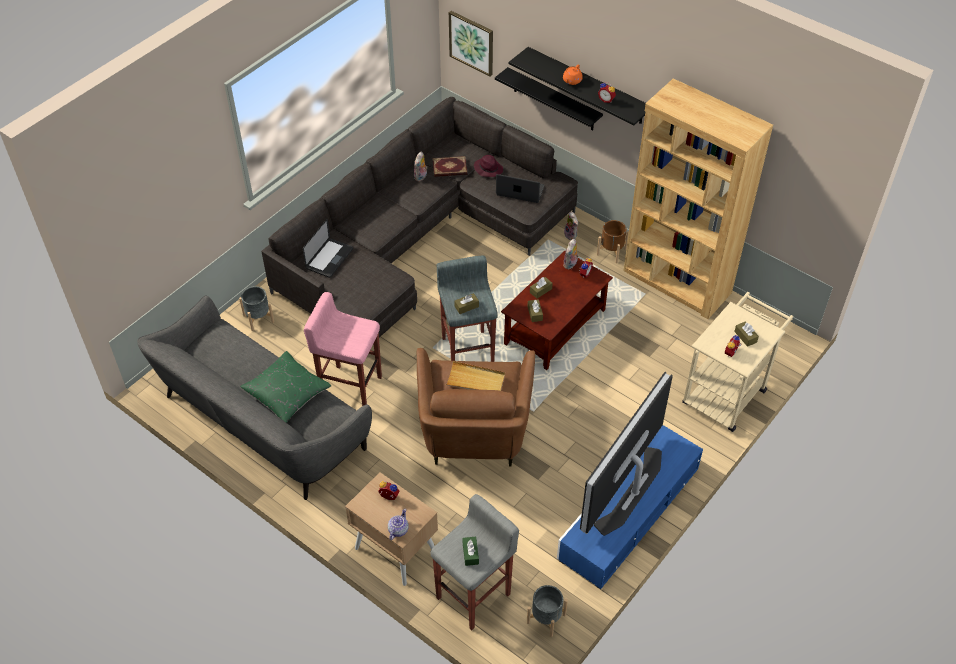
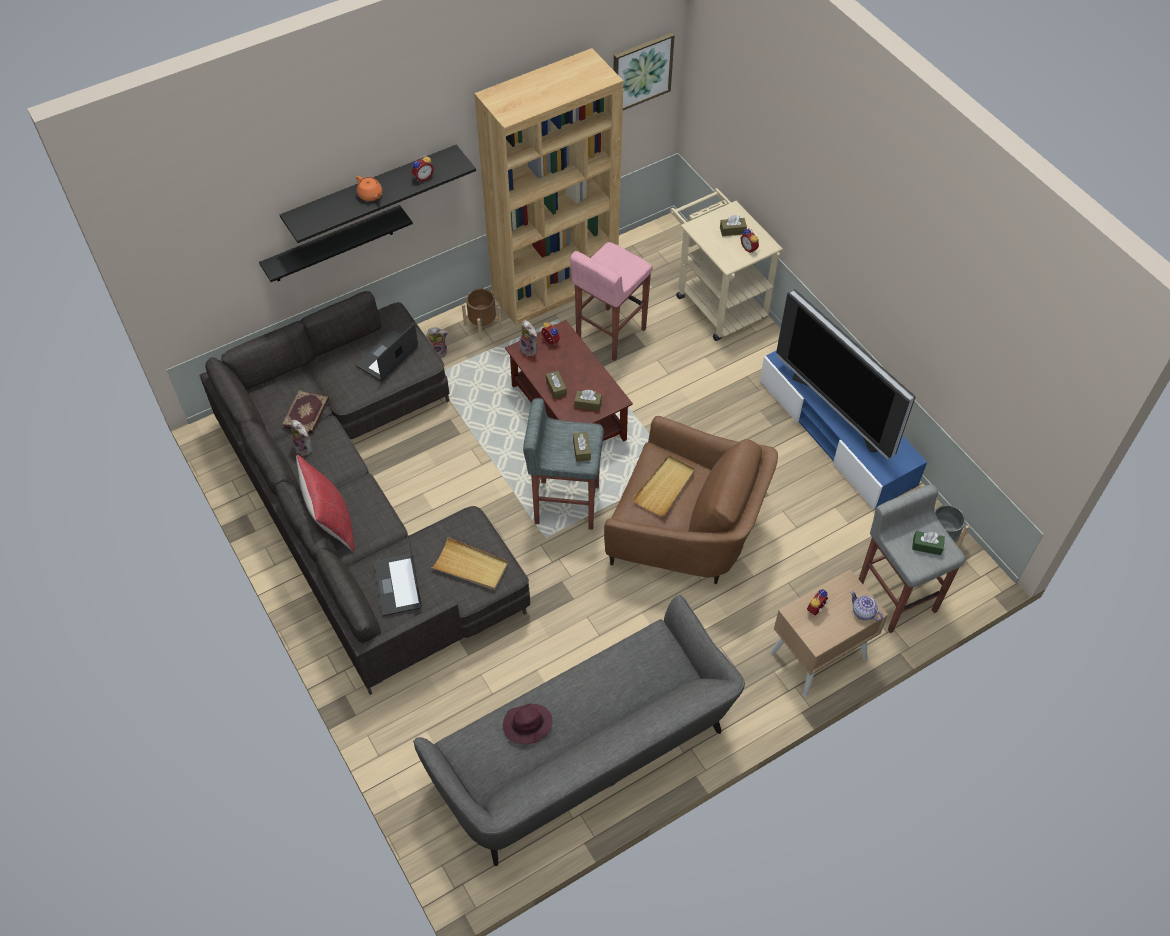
camera: 70 degrees left, 5 degrees up
(258, 318) = (408, 719): grey planter -> none
(287, 393) = (606, 688): green pillow -> none
(329, 258) = (398, 585): laptop -> laptop turned 150 degrees counterclockwise
(350, 386) = (569, 640): pink stool -> pink stool (609, 334)
(359, 291) = (471, 566): none -> beige tray
(366, 210) = (331, 522): none -> red pillow
(472, 42) = (197, 278): picture -> picture (641, 72)
(488, 169) = (331, 376): purple hat -> purple hat (526, 725)

